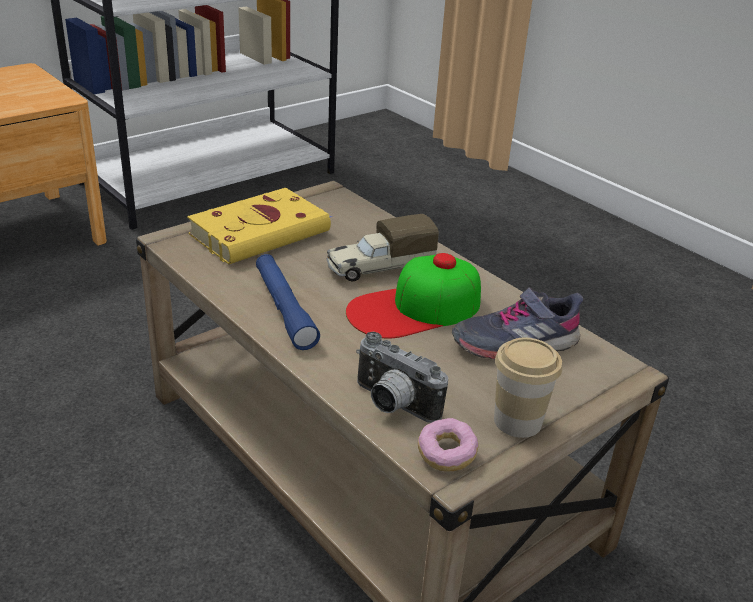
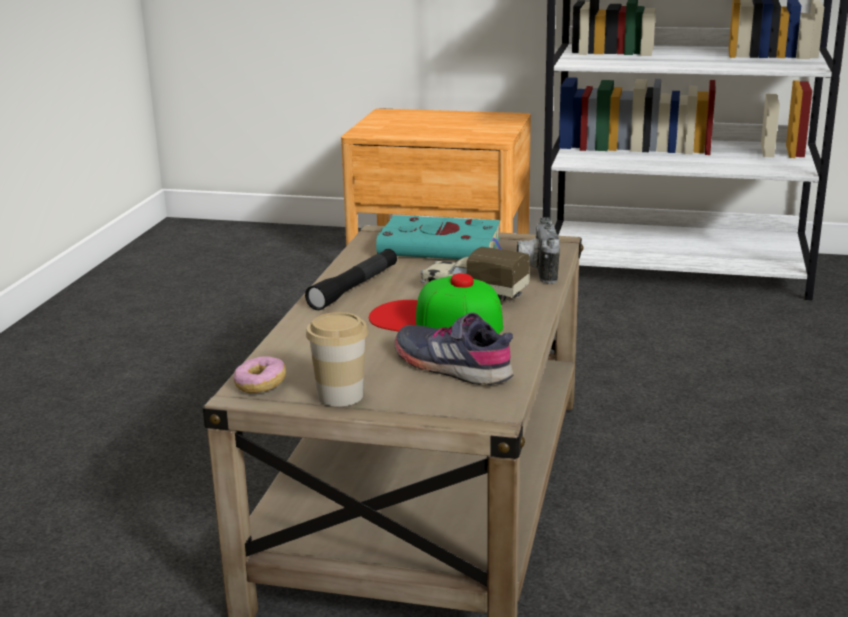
camera: 55 degrees right, 10 degrees down
(263, 232) = (443, 247): yellow book -> turquoise book
(284, 309) = (354, 288): blue flashlight -> black flashlight
(391, 405) = (293, 353): camera -> camera (536, 270)

